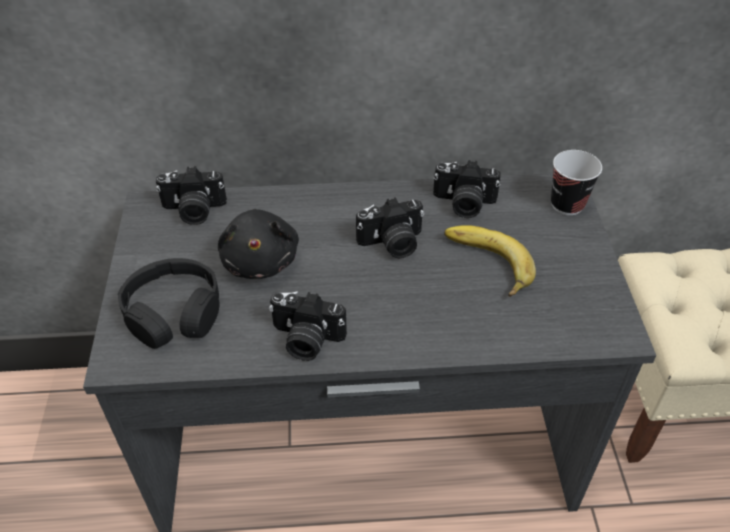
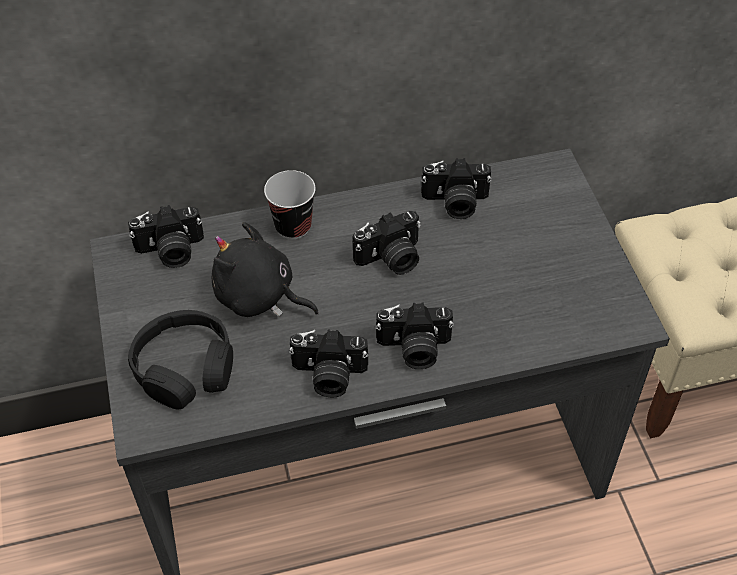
camera: 10 degrees left, 5 degrees up
(261, 260) = (259, 297): black plush toy -> black plush toy turned 135 degrees clockwise
(395, 327) = (414, 349): none -> camera
(485, 264) = (490, 268): banana -> none
(567, 204) = (561, 189): cup -> cup (293, 226)

